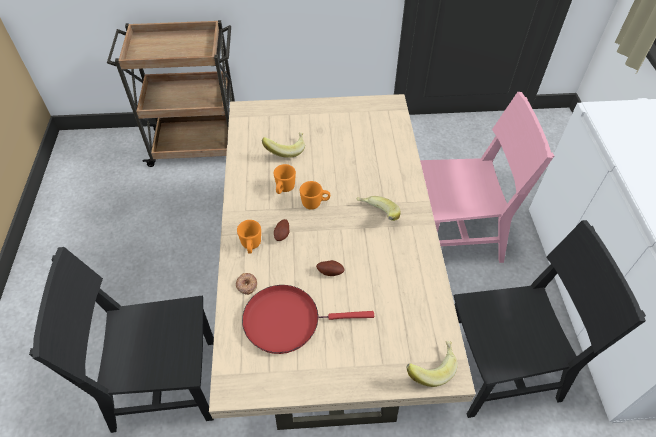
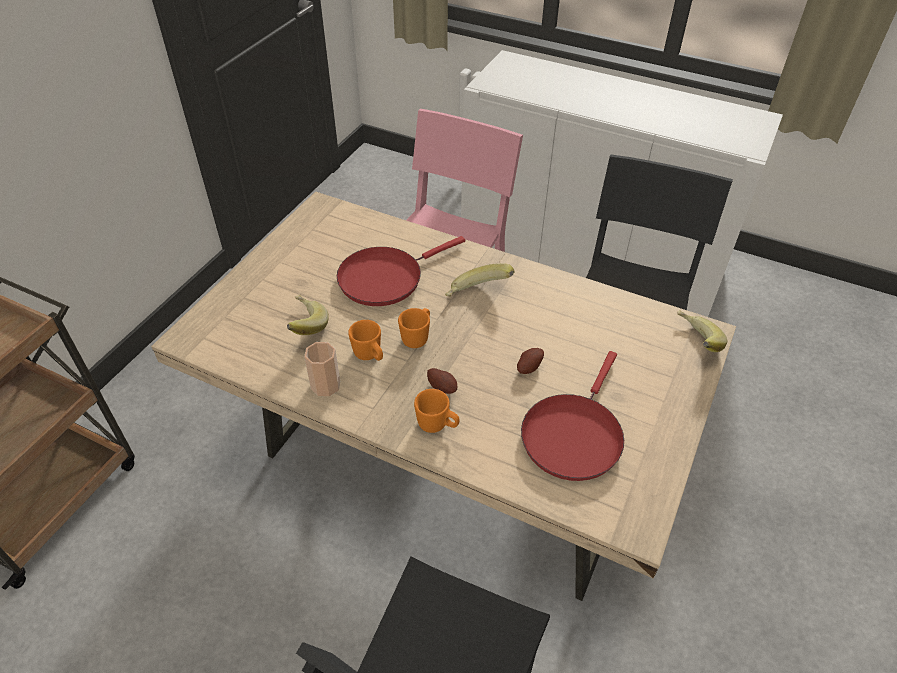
camera: 60 degrees left, 5 degrees down
(246, 285) = (496, 454): donut -> none
(248, 181) = (325, 385): none -> cup
(354, 164) = (385, 278): none -> red frying pan

